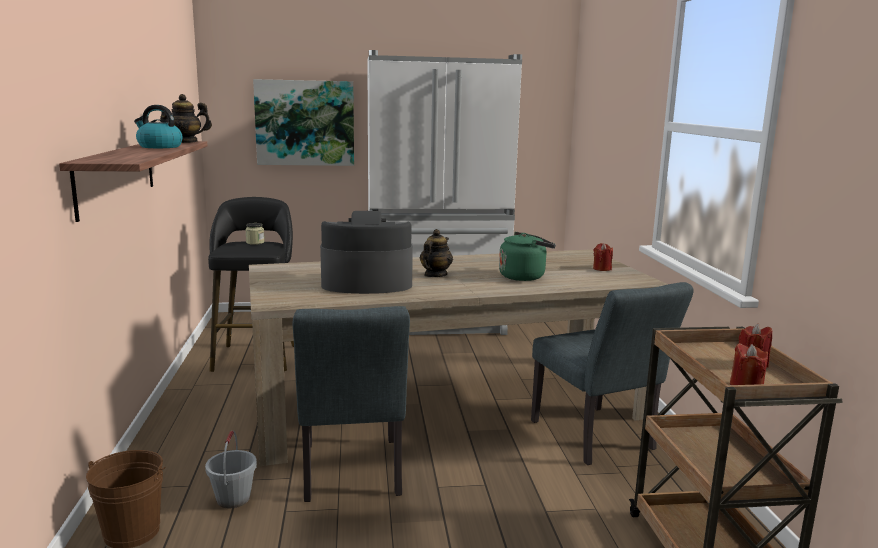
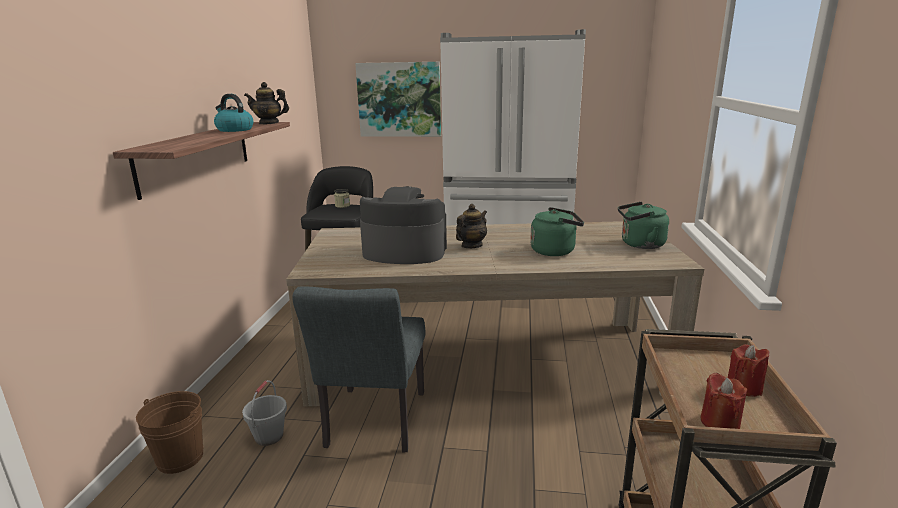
camera: 15 degrees right, 5 degrees up
(598, 439) = (615, 413): grey chair -> none
(602, 269) = (640, 244): red candle -> green kettle

